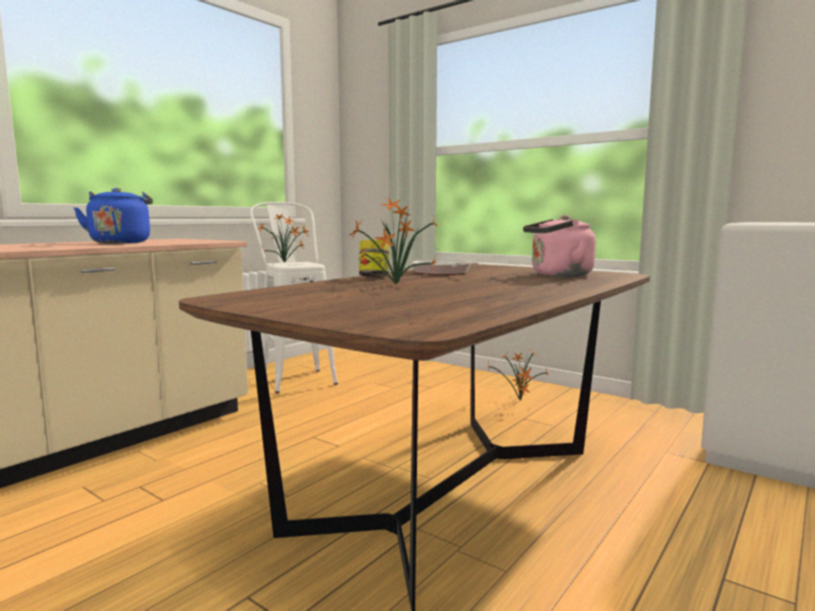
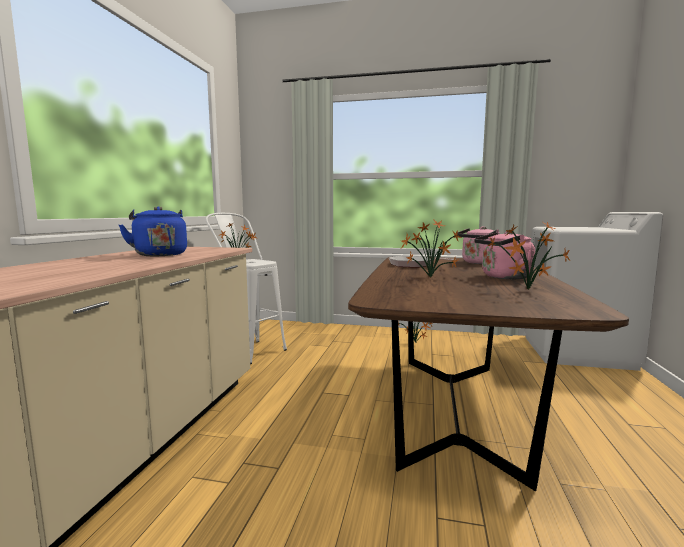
camera: 25 degrees left, 0 degrees up
(374, 277) = (390, 272): jar -> none
(458, 304) = (526, 290): none -> potted plant
(504, 290) = (503, 277): none -> pink kettle

